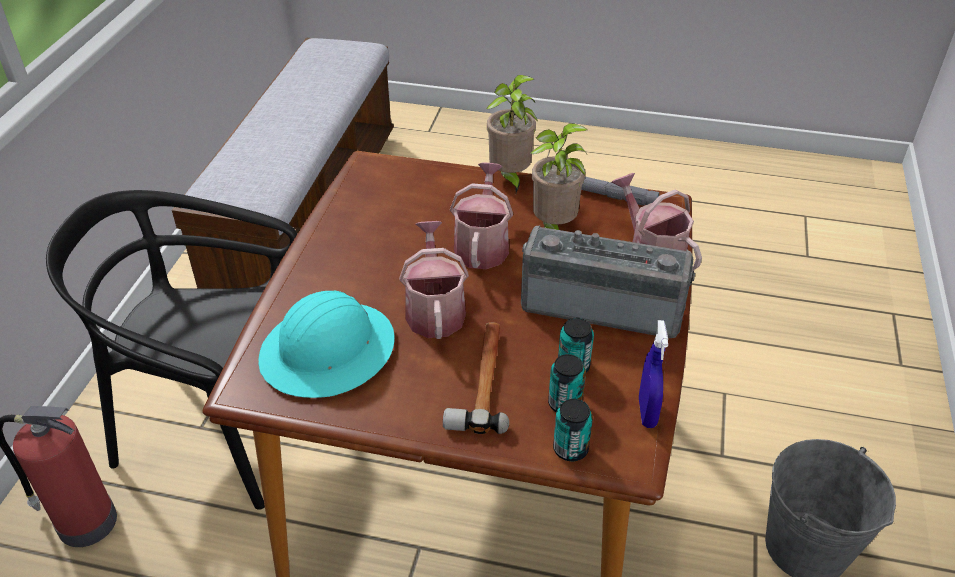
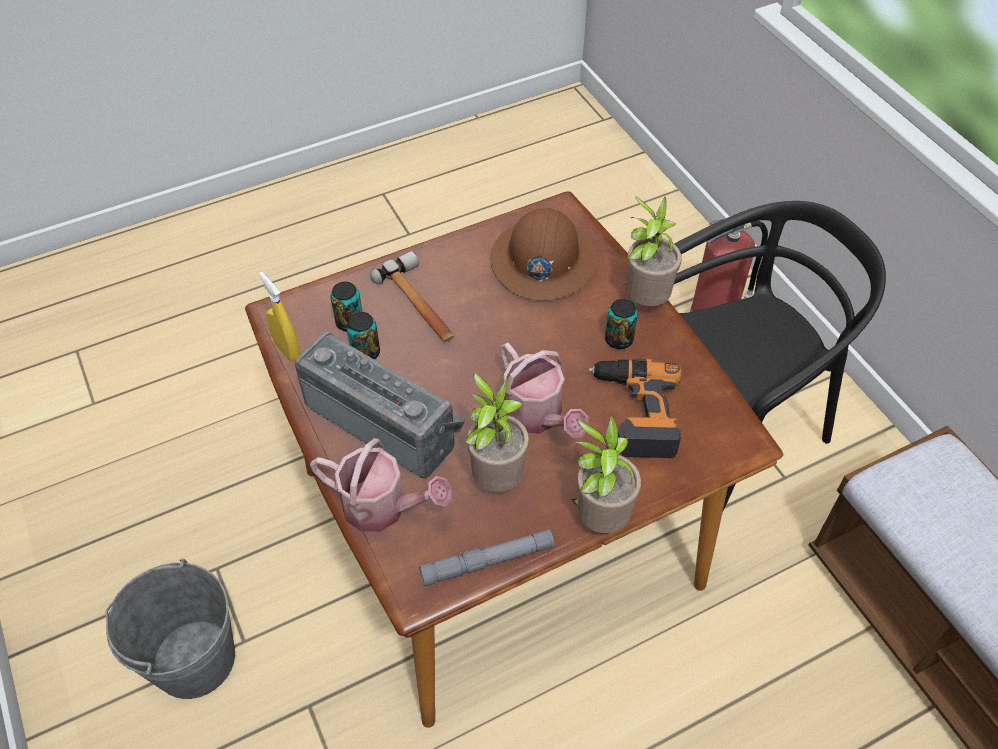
camera: 140 degrees right, 10 degrees up
(298, 270) = (644, 300): none -> potted plant
(328, 352) = (542, 261): turquoise hard hat -> brown hard hat
(413, 211) = (634, 412): none -> power drill
(434, 310) = (509, 334): watering can -> none
(570, 449) = (322, 296): can -> can (618, 339)
(603, 304) = (385, 421): radio -> radio turned 120 degrees counterclockwise
(647, 412) = (287, 350): blue spray bottle -> yellow spray bottle

